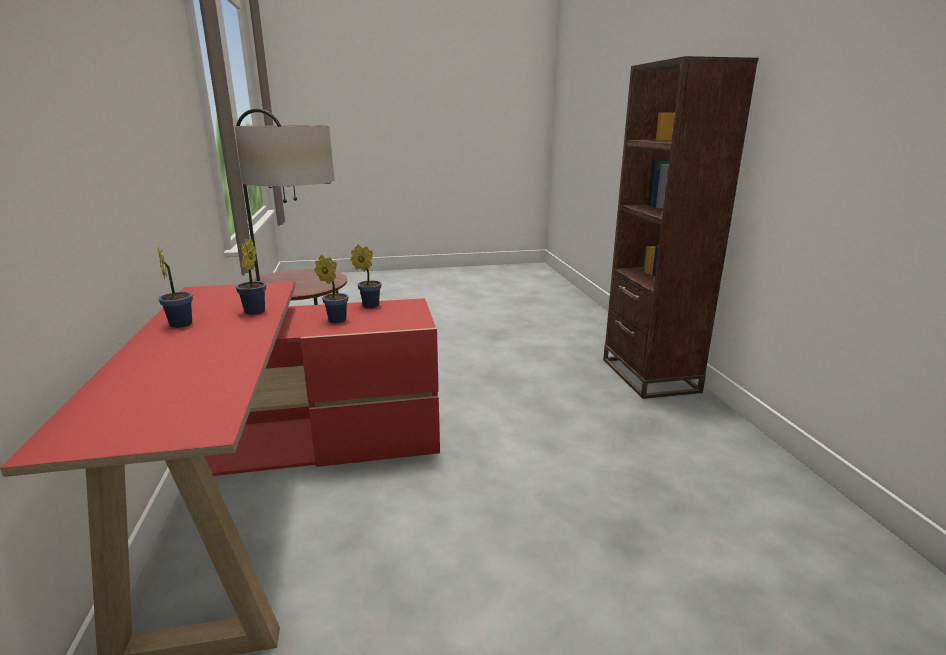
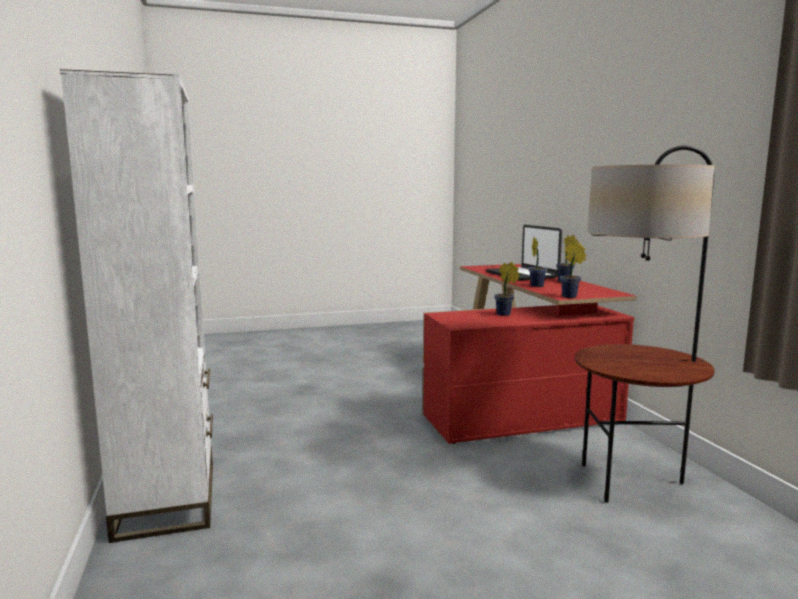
camera: 175 degrees right, 10 degrees down
(190, 358) = (522, 275): none -> laptop
(368, 305) = (494, 323): potted plant -> potted plant (571, 297)
(649, 375) = (167, 500): brown bookcase -> white bookcase

